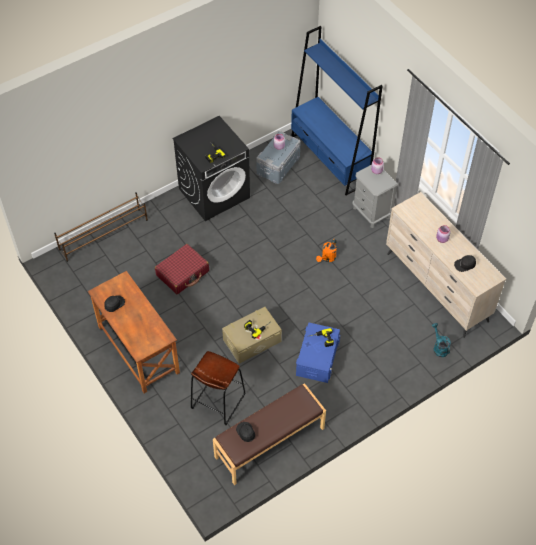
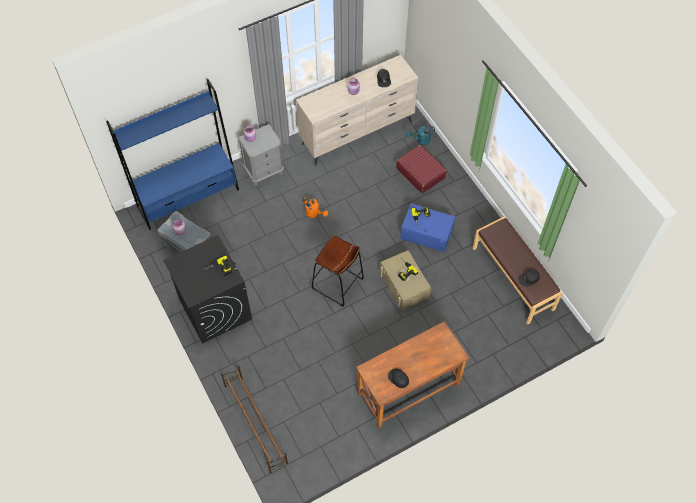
camera: 85 degrees left, 5 degrees up
(183, 273) = (318, 343): red suitcase -> red suitcase (420, 173)
(218, 401) = (470, 318): brown stool -> brown stool (337, 284)

